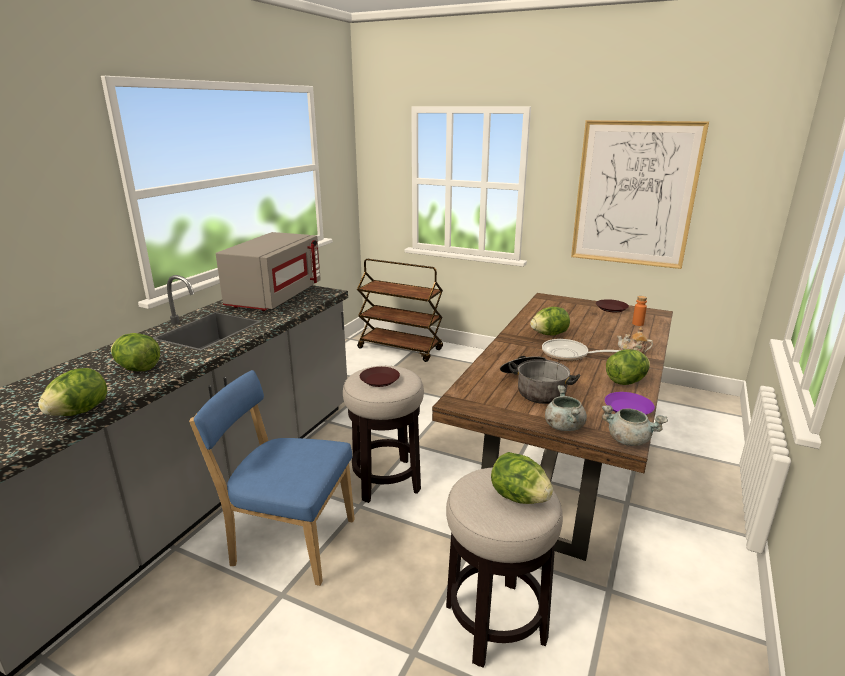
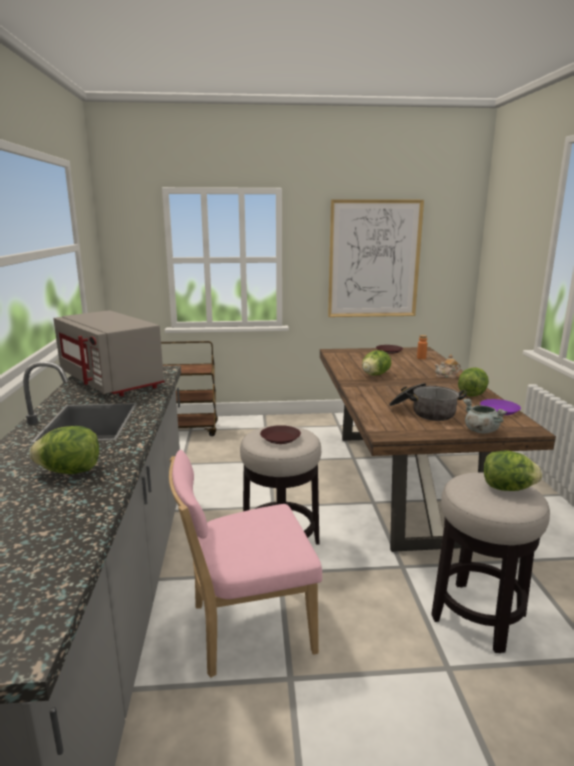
camera: 30 degrees left, 5 degrees down
(79, 412) = (74, 528): lettuce -> none
(274, 297) = (112, 381): grey microwave -> grey microwave turned 150 degrees clockwise
(288, 541) = (246, 629): blue chair -> pink chair
(569, 354) = (410, 385): frying pan -> none
(629, 440) = (530, 428): grey cooking pot -> none

